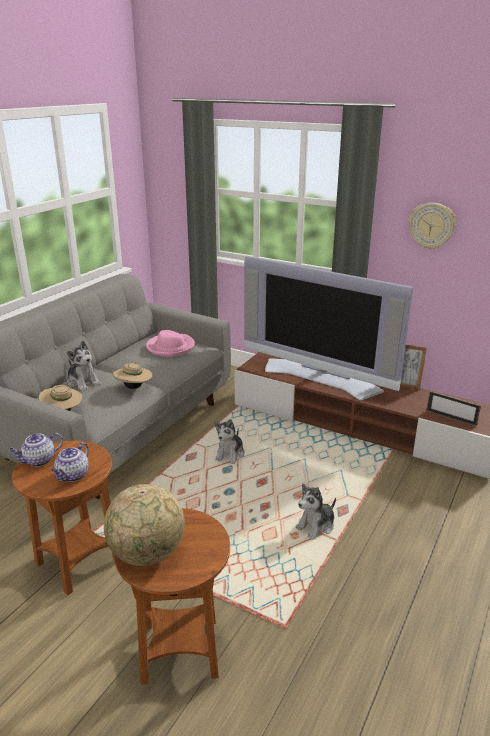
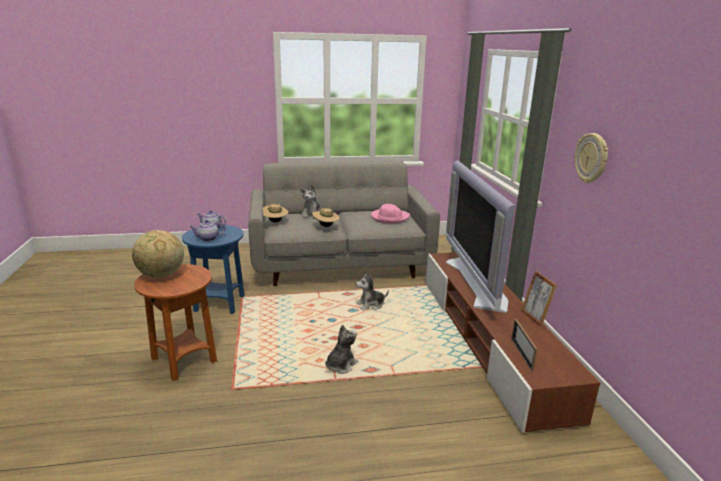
camera: 50 degrees right, 5 degrees down
(79, 562) = (219, 304): brown side table -> blue side table
(316, 526) = (341, 365): plush toy -> plush toy turned 120 degrees clockwise

